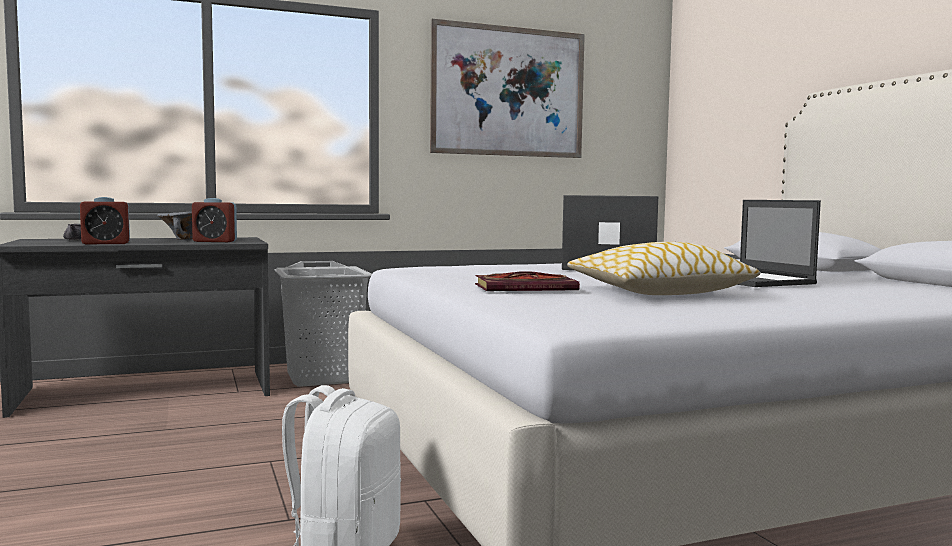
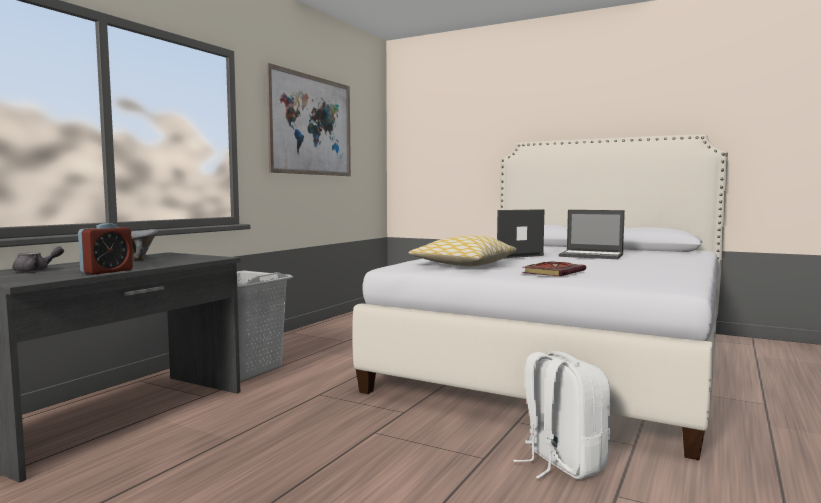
camera: 40 degrees left, 0 degrees up
(215, 241) = (183, 259): alarm clock -> none
(656, 292) = (602, 267): pillow -> pillow (463, 264)

